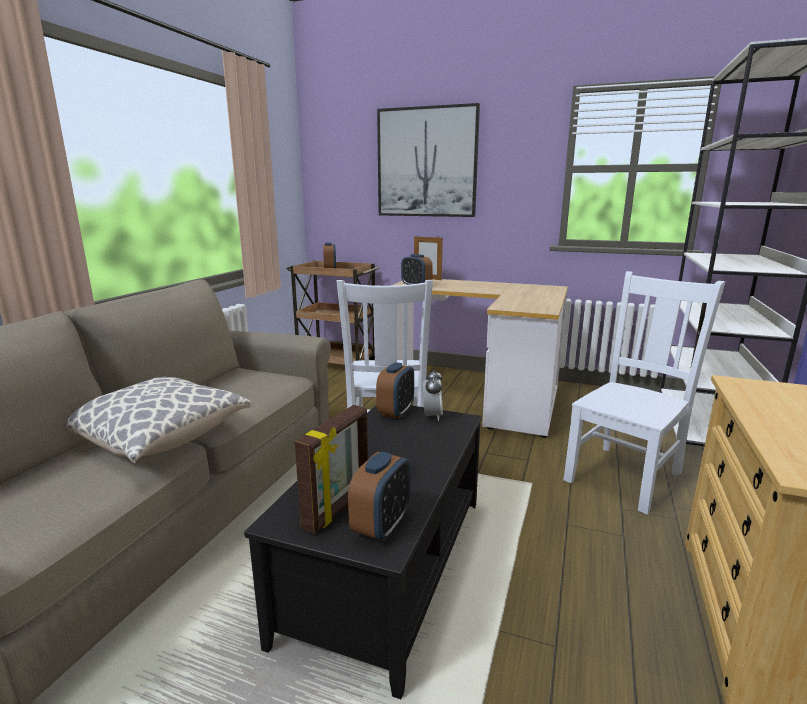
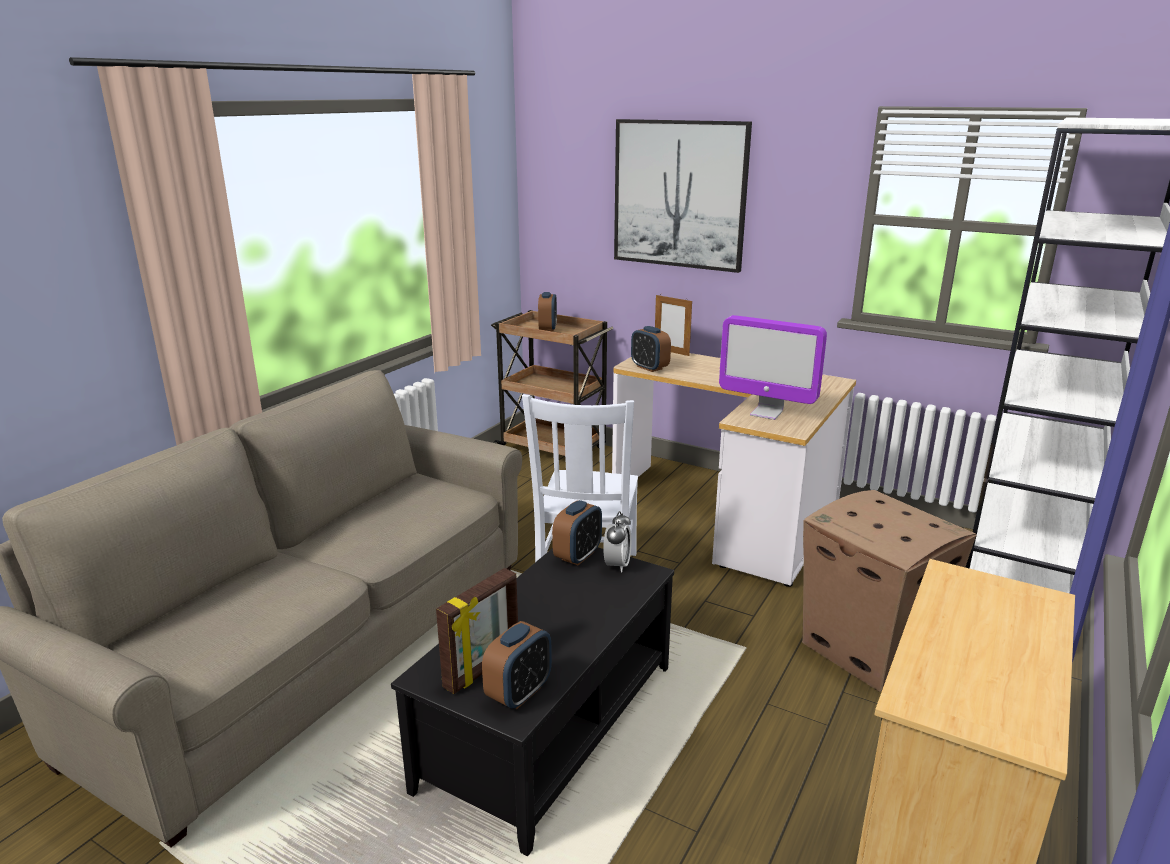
camera: 10 degrees right, 5 degrees up
(161, 439) = (324, 569): pillow -> none
(518, 303) = (766, 413): none -> monitor
(625, 475) = (870, 649): white chair -> cardboard box

